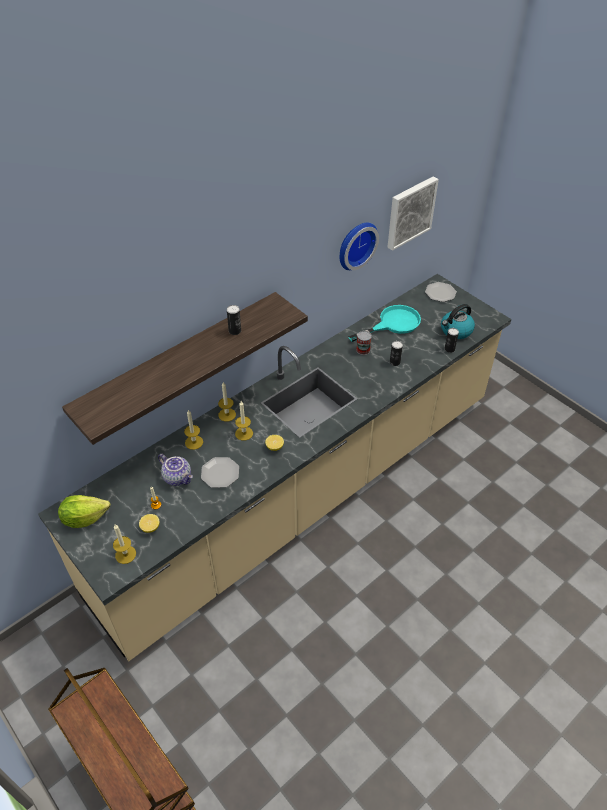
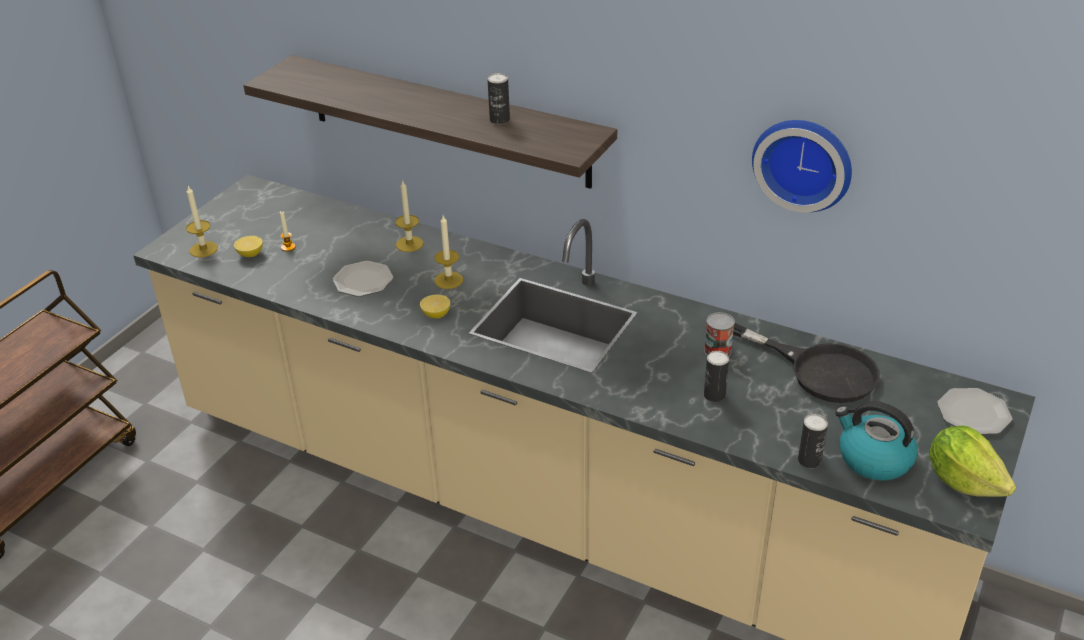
camera: 70 degrees right, 10 degrees down
(84, 518) = (250, 205): lettuce -> lettuce (963, 481)
(178, 477) = (341, 250): teapot -> none
(227, 414) = (477, 255): candle -> none
(393, 324) = (819, 370): turquoise frying pan -> black frying pan
(410, 212) = (964, 190): picture -> none

